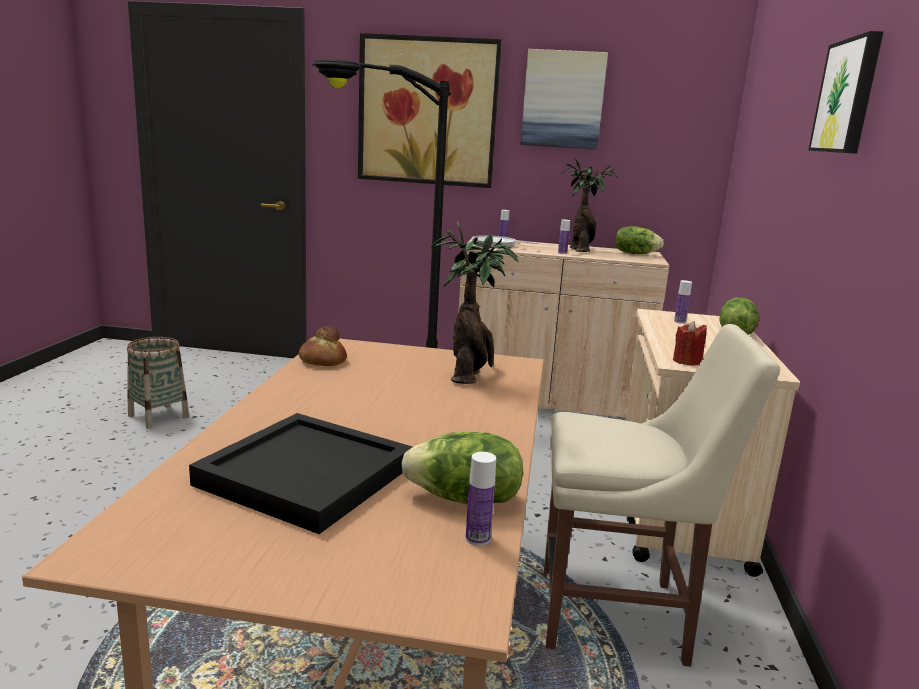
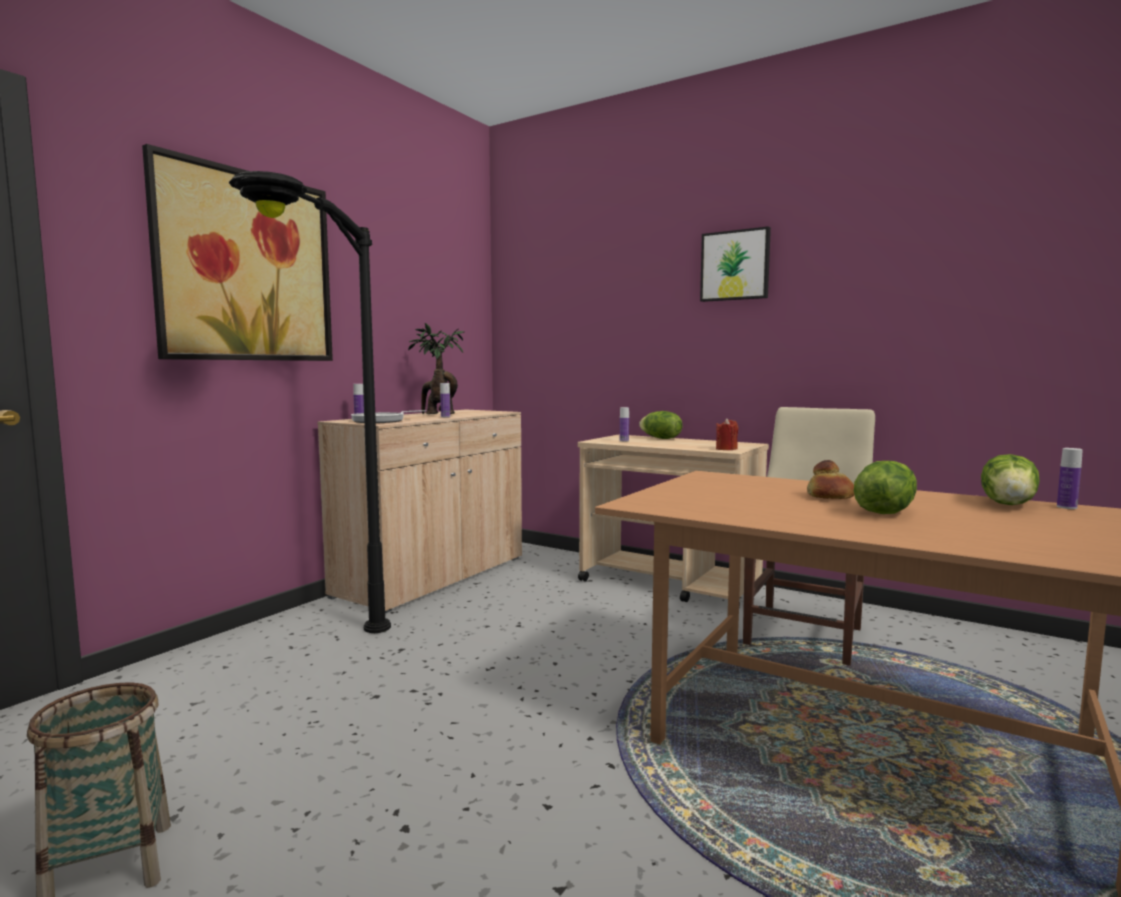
camera: 65 degrees left, 10 degrees down
(308, 475) = (1004, 528): black tray -> none
(322, 361) = (694, 510): bread -> bread (829, 497)
(469, 376) = (744, 484): potted plant -> none
(563, 100) = (380, 265): picture -> none
(635, 254) = (470, 411): lettuce -> lettuce (884, 512)

